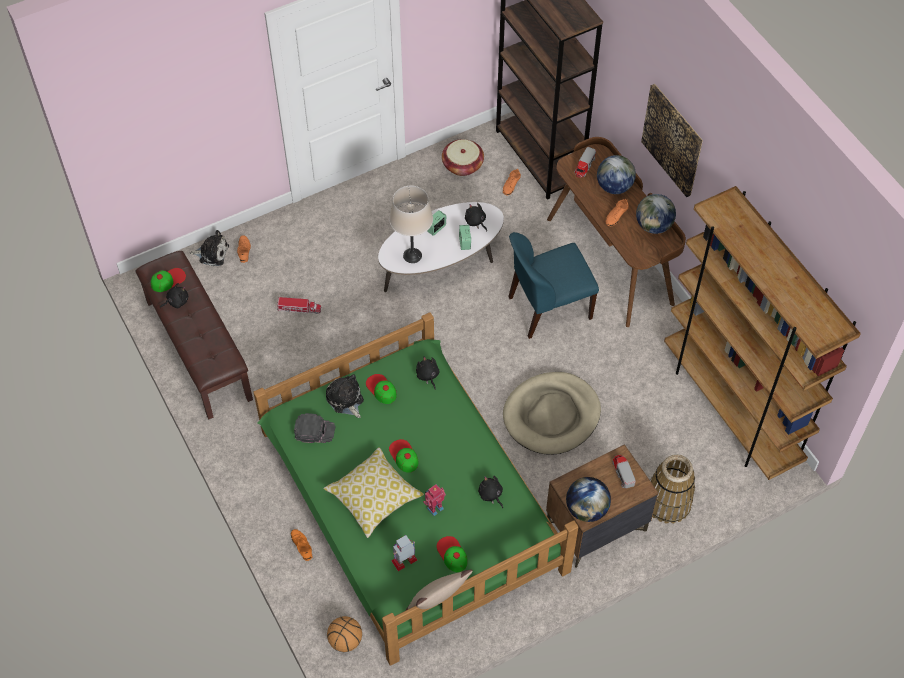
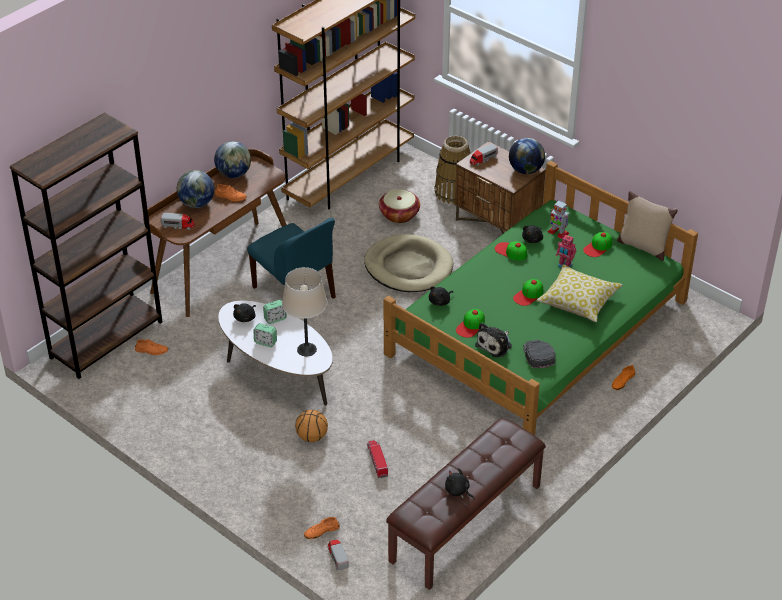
camera: 110 degrees left, 15 degrees down
(168, 280) = (435, 508): cap -> cap (511, 251)
(212, 253) = (338, 557): plush toy -> toy truck
(345, 640) = (685, 331): basketball -> basketball (312, 437)
(404, 560) = (621, 270): toy robot -> toy robot (557, 232)
(462, 165) = (136, 392): basket -> basket (399, 214)
(673, 140) = (198, 100): picture -> none

